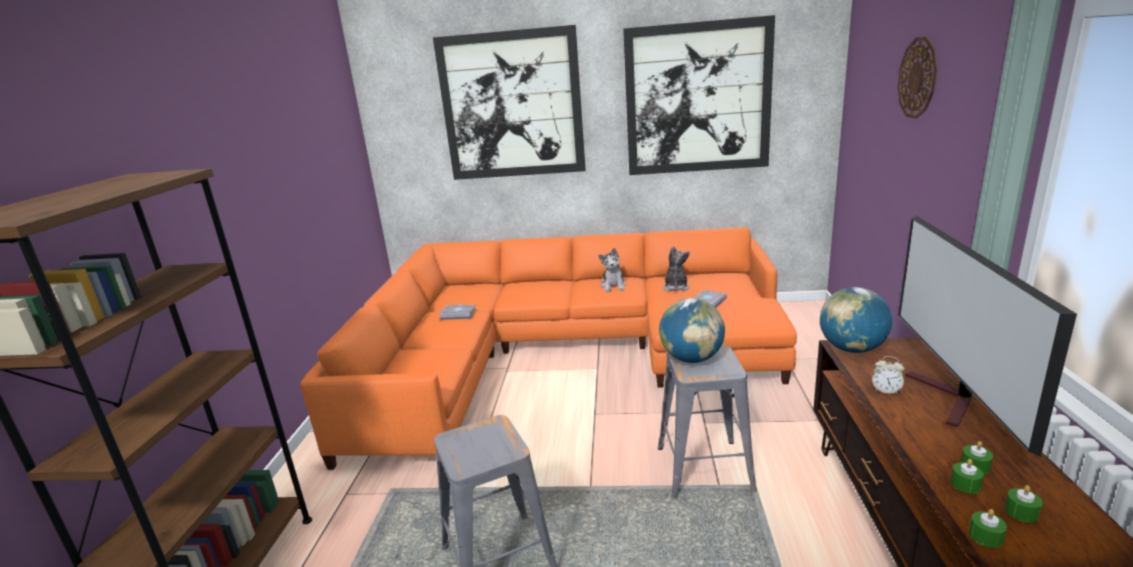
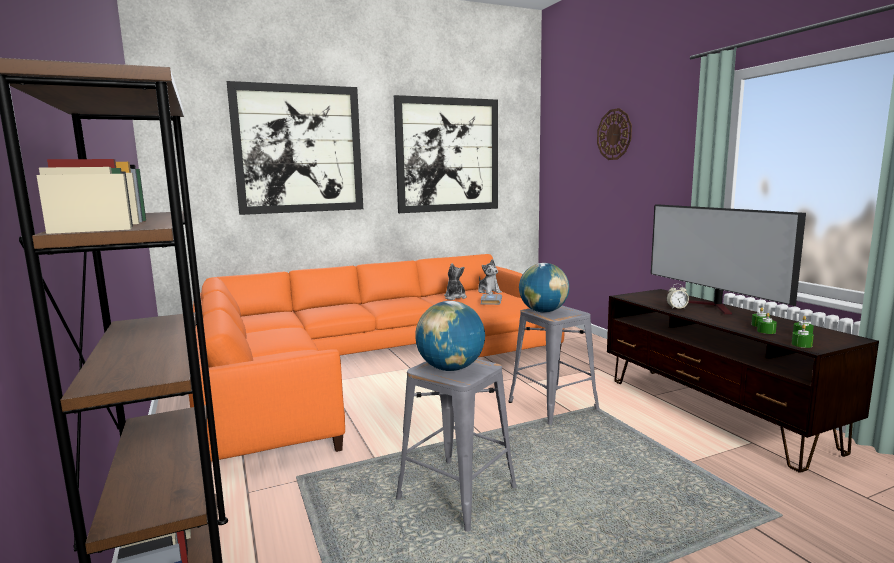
camera: 30 degrees left, 10 degrees down
(459, 314) = (281, 329): grey book -> none
(613, 286) = (404, 301): plush toy -> plush toy (489, 291)
(851, 349) = (633, 296): globe -> globe (450, 368)

